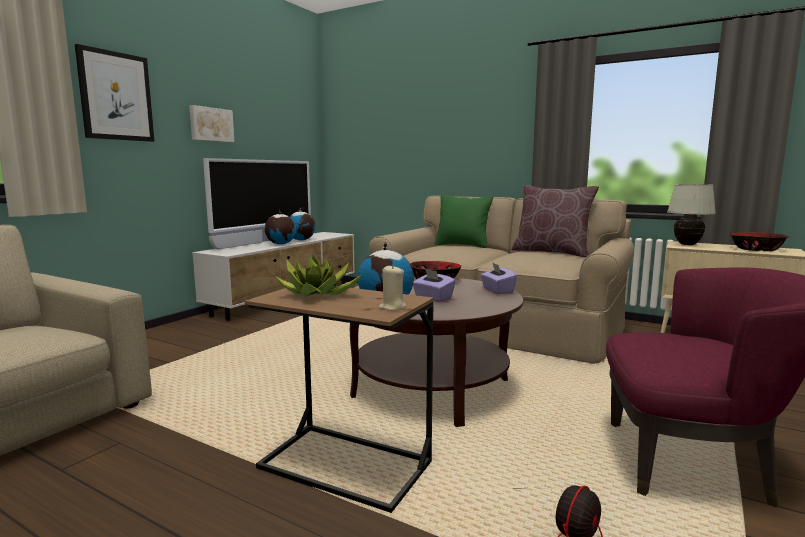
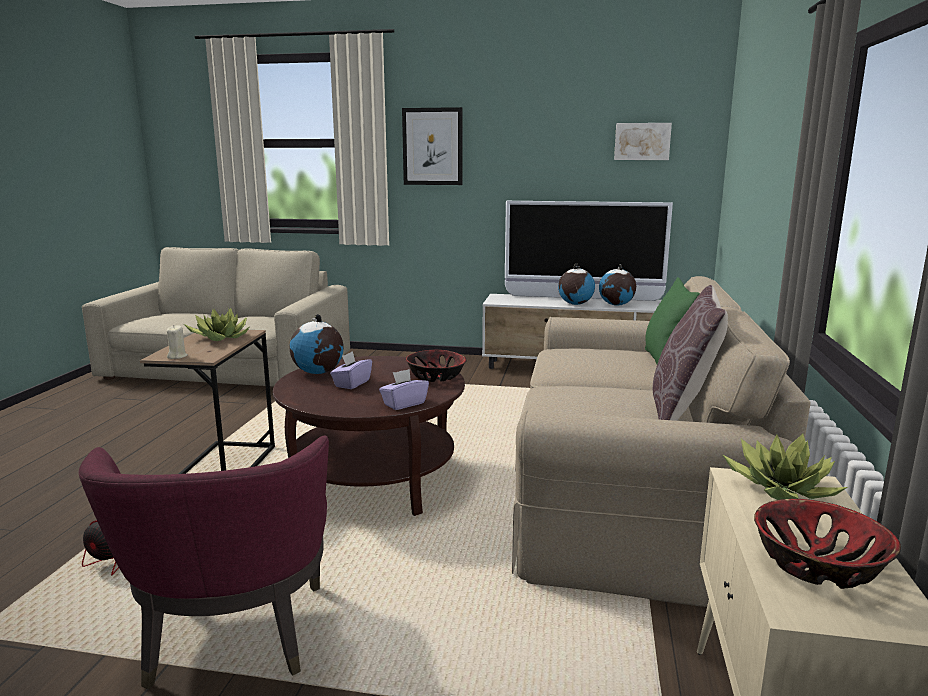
camera: 70 degrees right, 5 degrees up
(211, 124) = (531, 163): picture -> picture (642, 141)
(687, 245) = (781, 489): white table lamp -> potted plant

